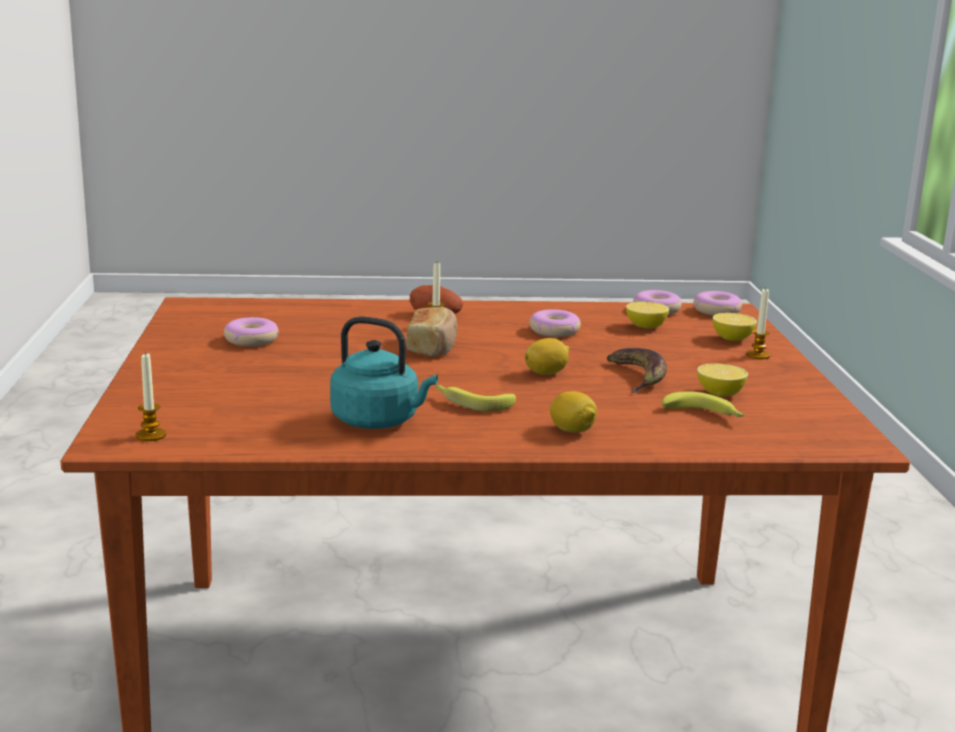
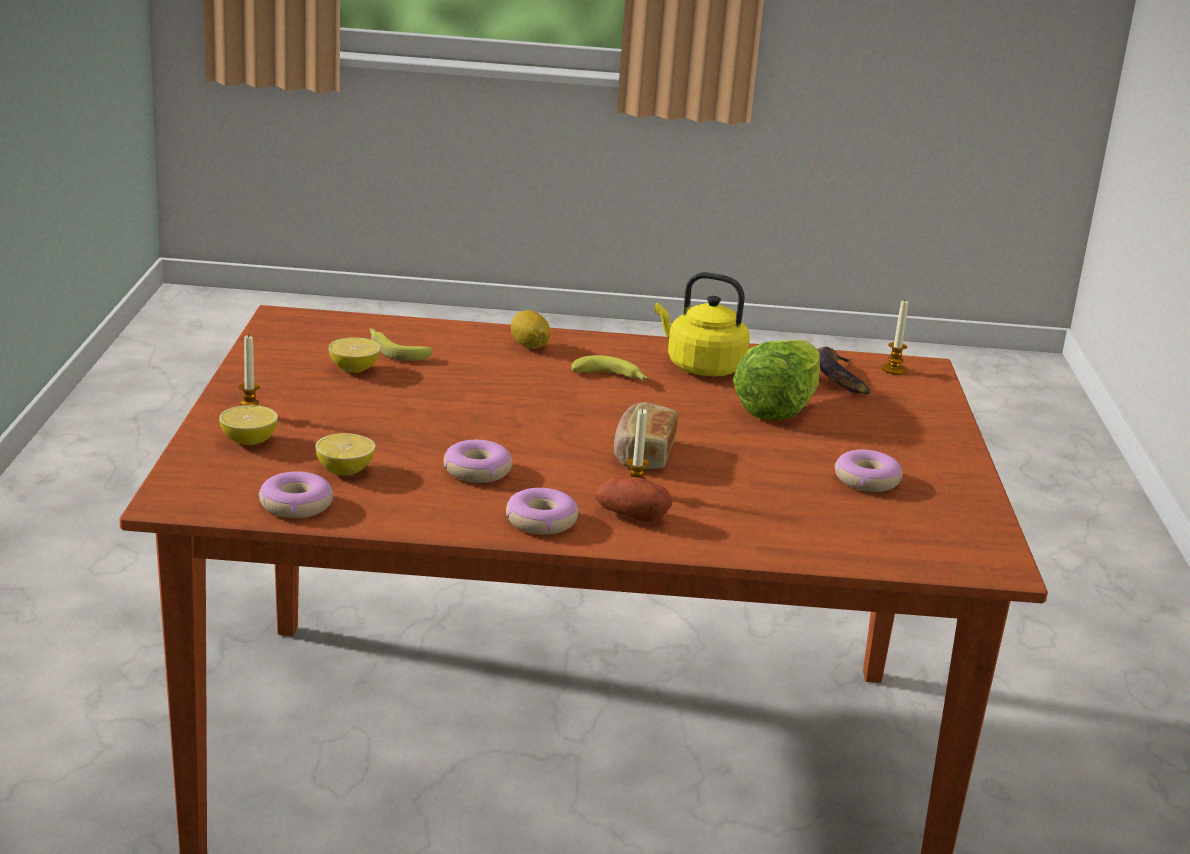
camera: 175 degrees left, 5 degrees up
(306, 387) = (778, 408): none -> lettuce
(379, 421) = (701, 367): turquoise kettle -> yellow kettle
(546, 373) = (522, 407): lemon -> none
(638, 376) = (423, 395): banana -> banana (839, 378)
(717, 311) = (204, 497): donut -> donut (541, 521)

